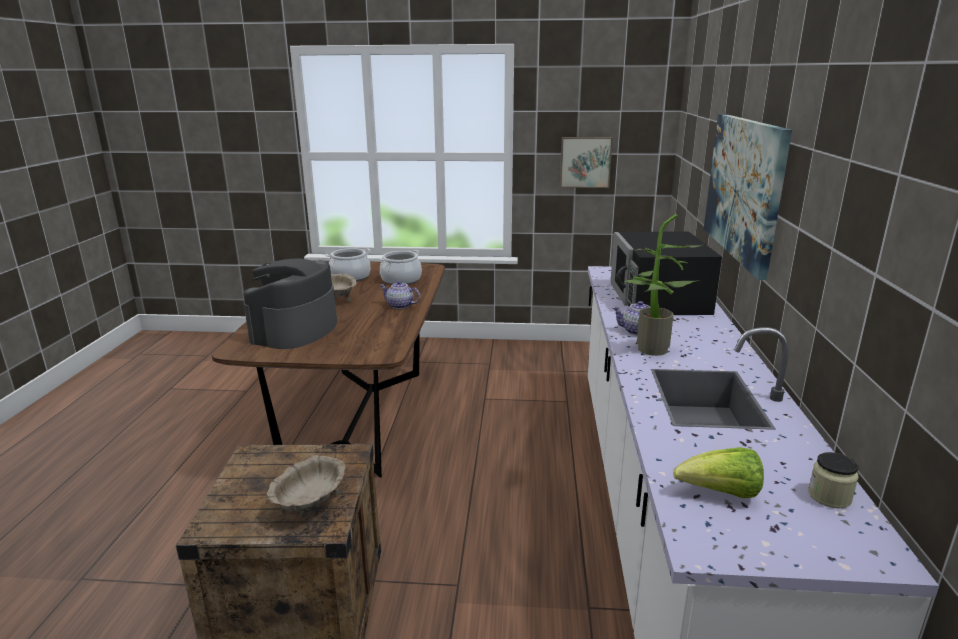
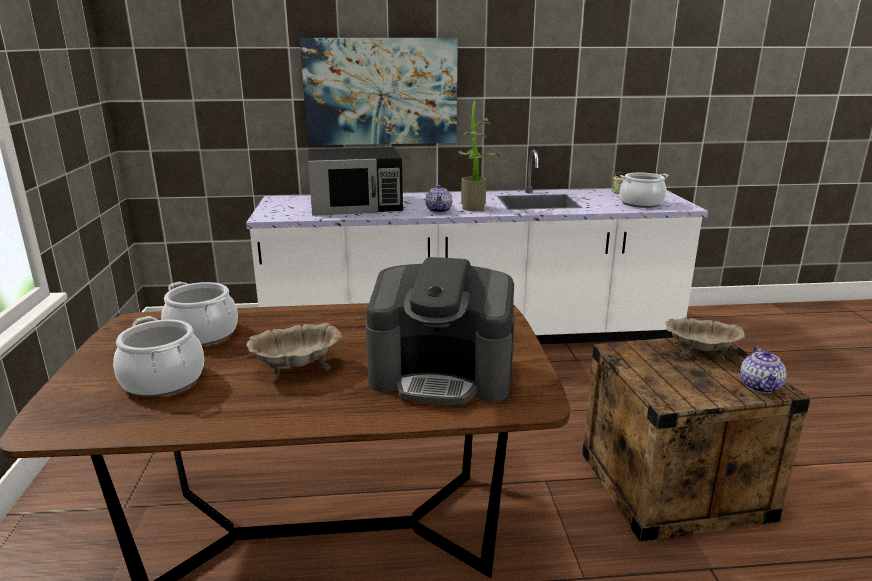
camera: 100 degrees left, 0 degrees up
(400, 306) = (329, 319): teapot -> teapot (760, 386)
(585, 162) = (65, 124): picture -> none
(720, 494) = (641, 203): lettuce -> cooking pot

